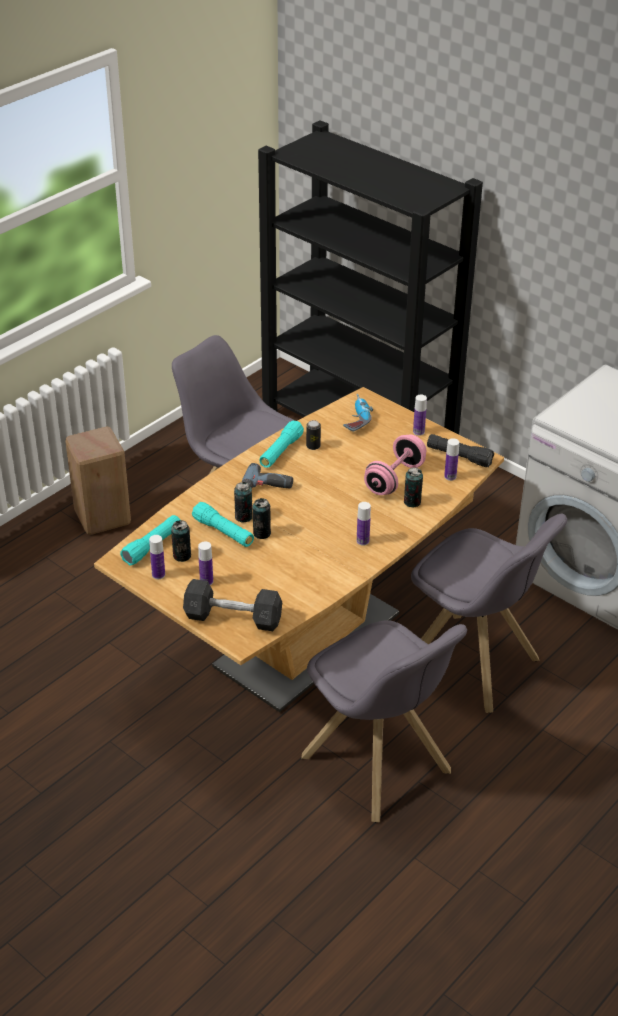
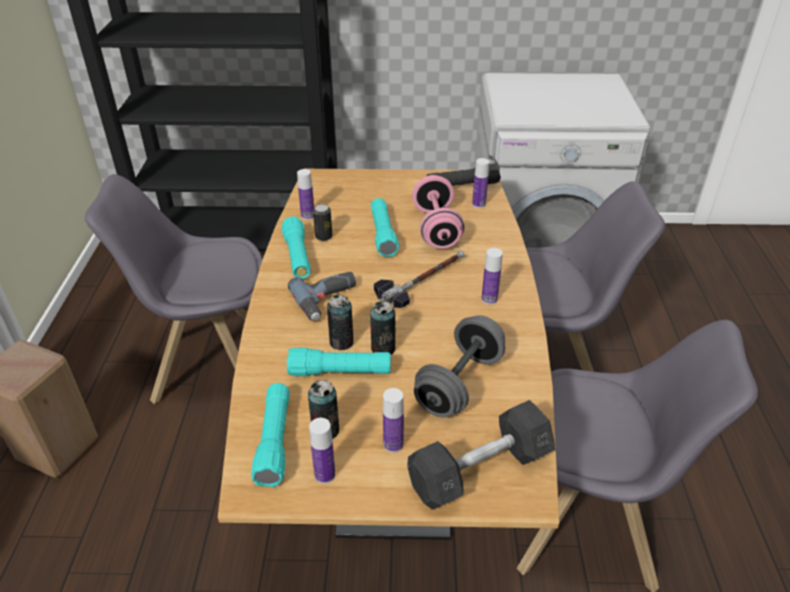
camera: 40 degrees left, 0 degrees up
(278, 574) = (459, 383): none -> grey dumbbell
(337, 507) = (422, 280): none -> hammer
(353, 464) = (383, 234): none -> turquoise flashlight
(356, 418) = (332, 195): power drill -> none
(412, 502) = (480, 240): can -> none
(418, 432) = (402, 182): bottle -> bottle (308, 216)

